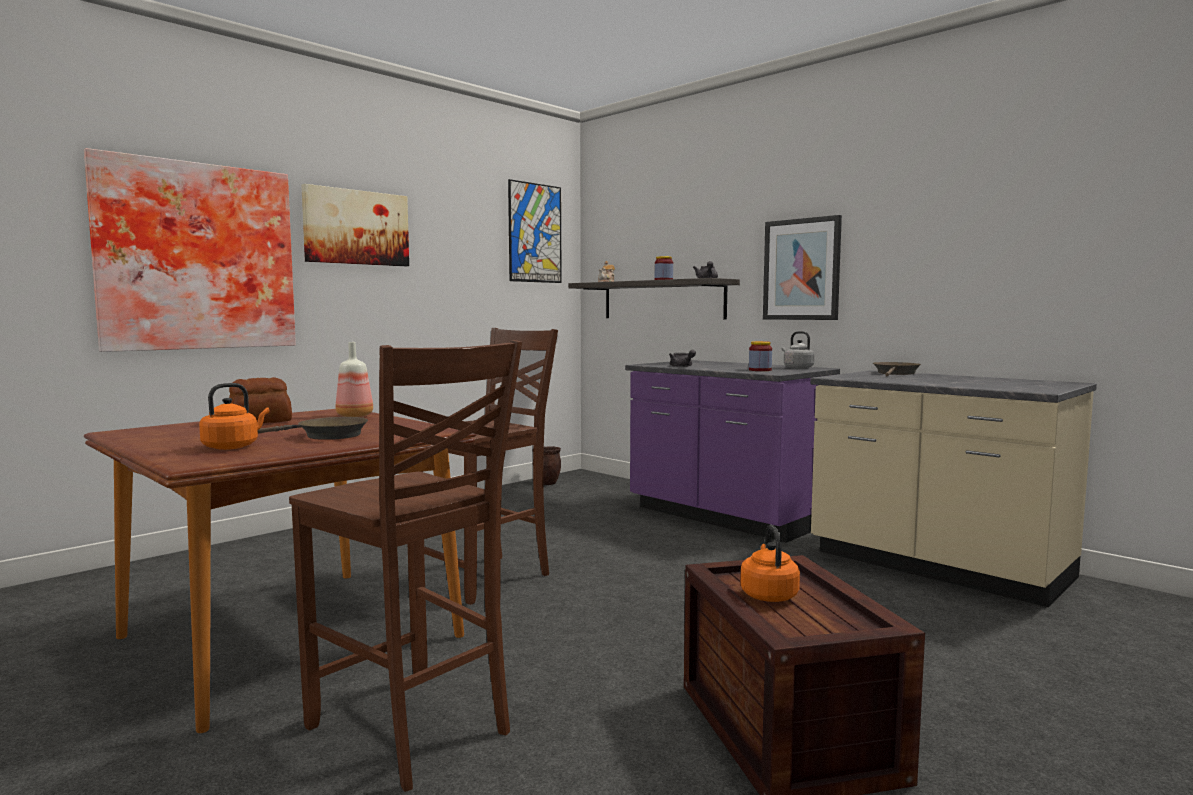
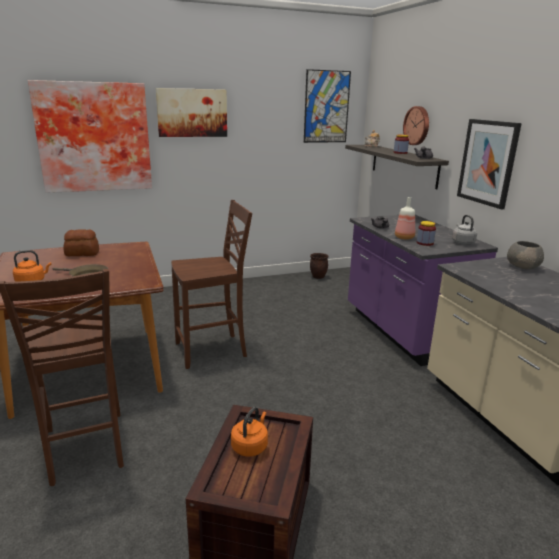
camera: 25 degrees right, 15 degrees up
(356, 415) = (134, 253): bottle -> bottle (405, 238)
(679, 245) = (417, 125): none -> wall clock
(896, 373) = (523, 267): brown frying pan -> grey bowl

